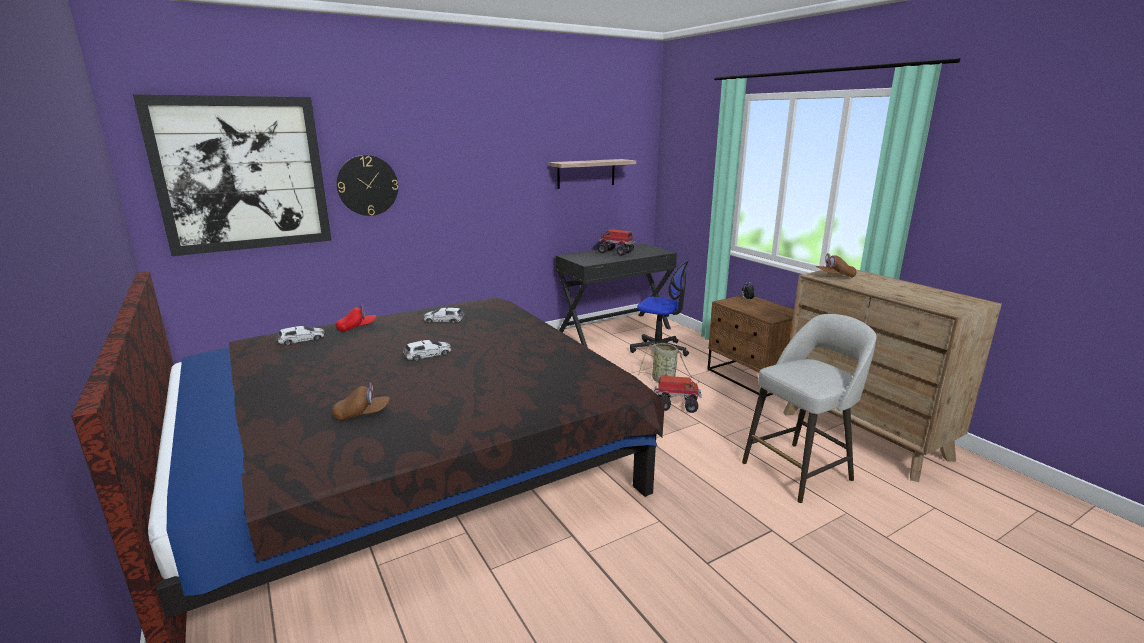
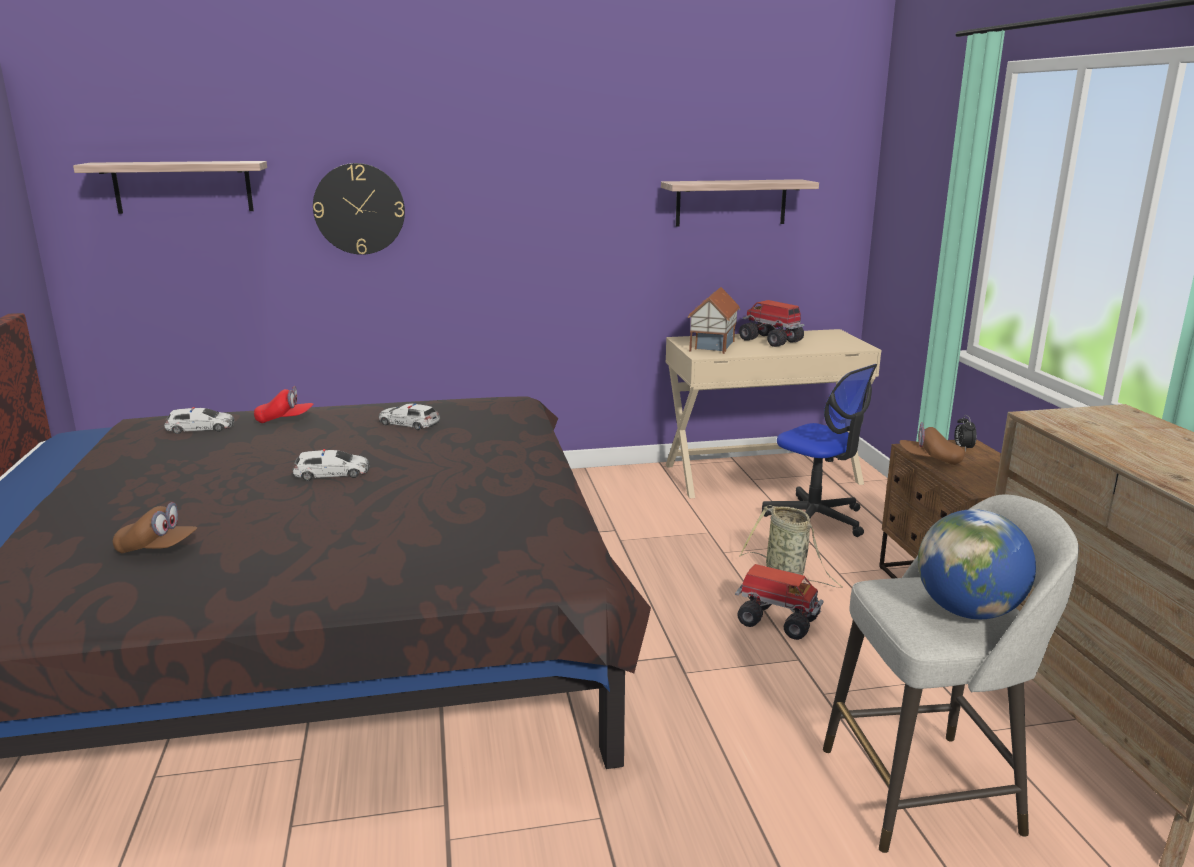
camera: 20 degrees right, 0 degrees up
(242, 174) = (183, 187): picture -> shelf
(587, 258) = (711, 346): none -> toy house
(614, 330) = (761, 474): black desk -> beige desk
(823, 373) = (968, 611): none -> globe
(834, 276) = (1079, 423): brown cap -> brown cap (930, 460)

